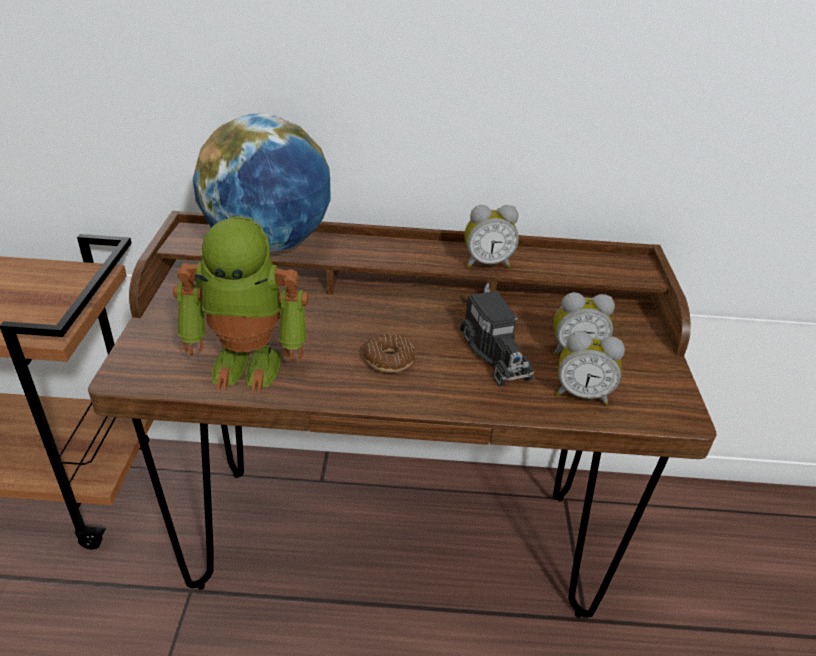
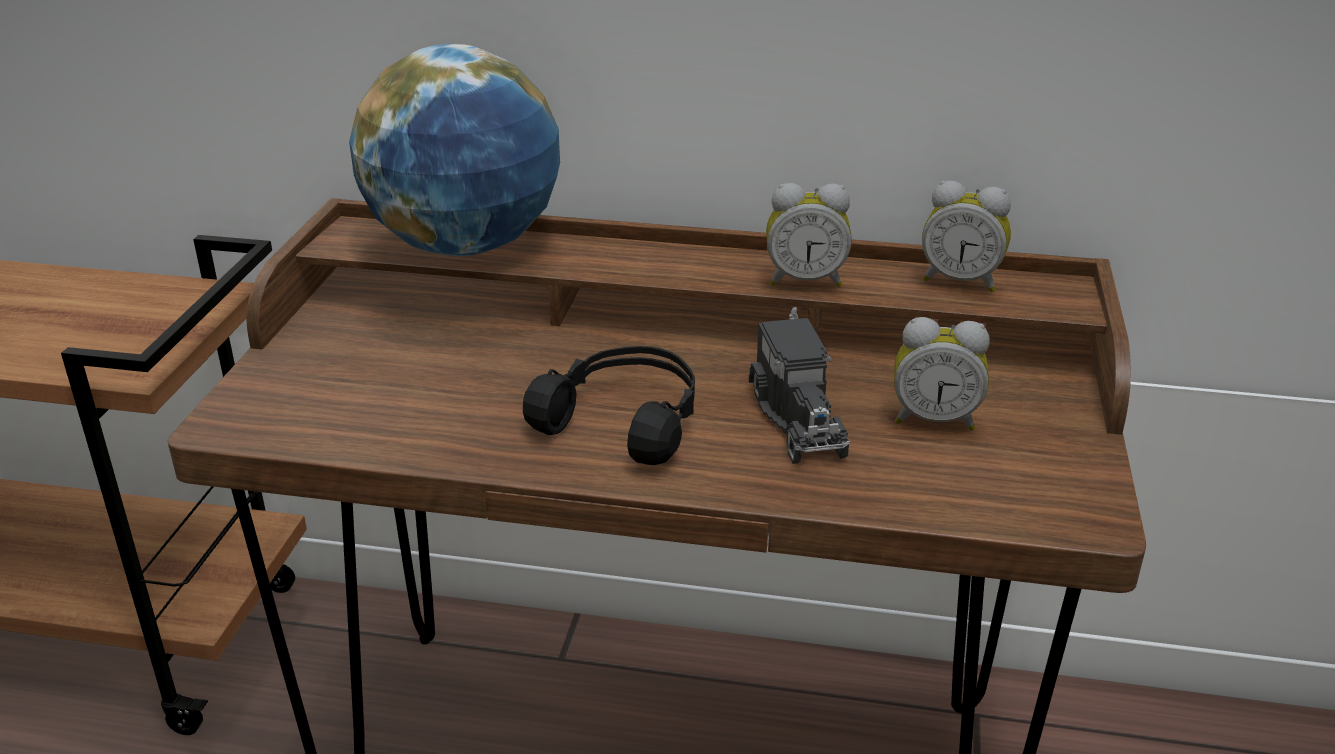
camera: 10 degrees right, 5 degrees down
(249, 363) = (408, 415): toy robot -> none
(389, 360) = (625, 420): donut -> black headphones
(582, 394) = (928, 480): alarm clock -> alarm clock (960, 281)

